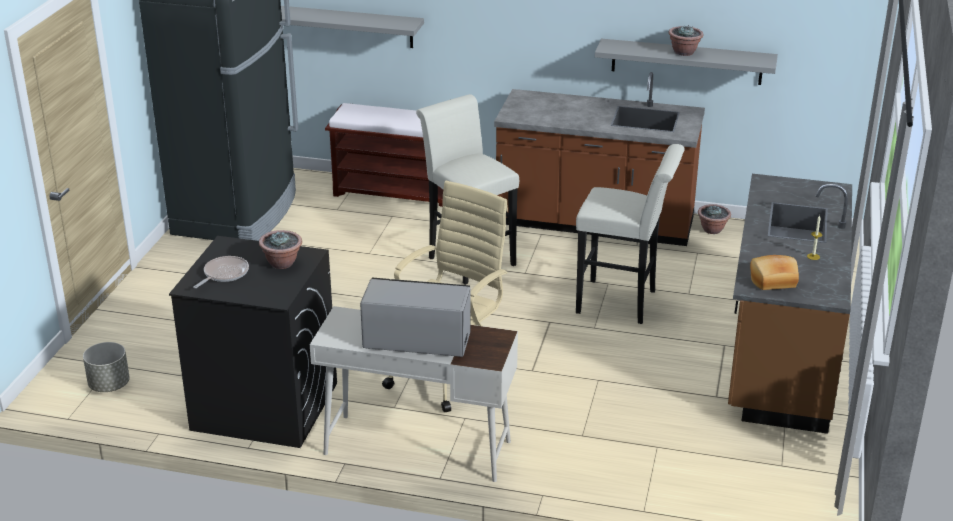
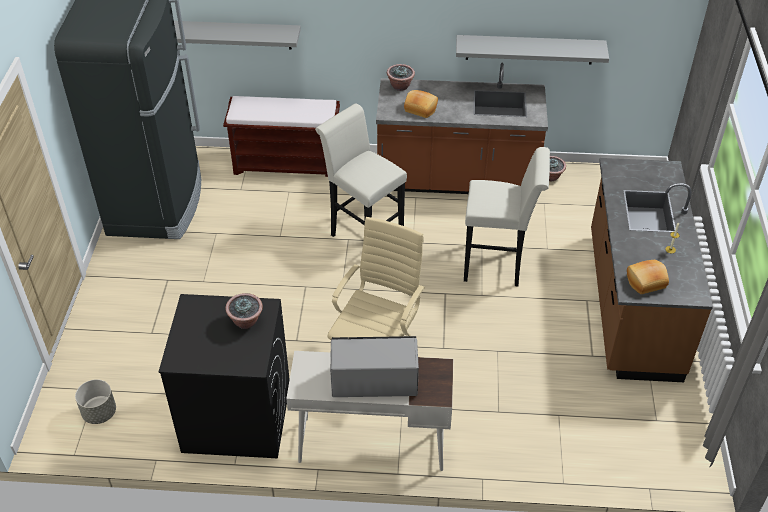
camera: 10 degrees left, 15 degrees up
(224, 274) = (199, 341): frying pan -> none
(550, 116) = (421, 108): none -> bread
(684, 52) = (530, 46): potted plant -> potted plant (400, 86)

